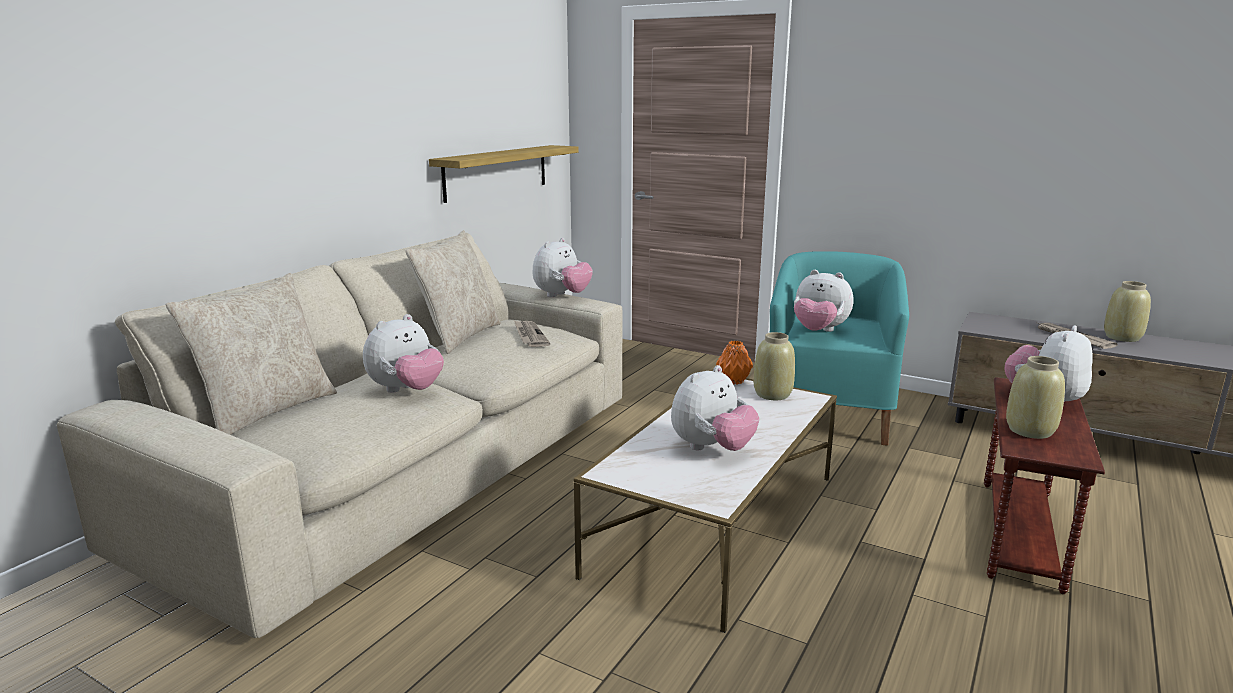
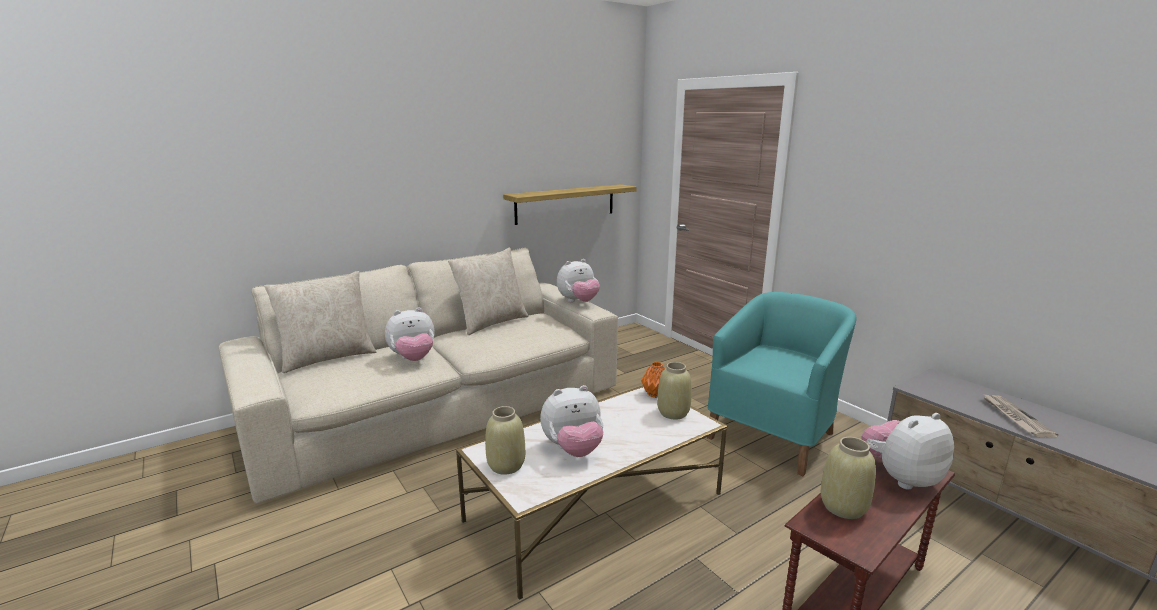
camera: 25 degrees right, 0 degrees up
(529, 336) = (534, 330): newspaper -> none
(819, 331) = (758, 364): plush toy -> none
(1122, 337) = (1078, 428): beige vase -> beige vase (505, 466)

